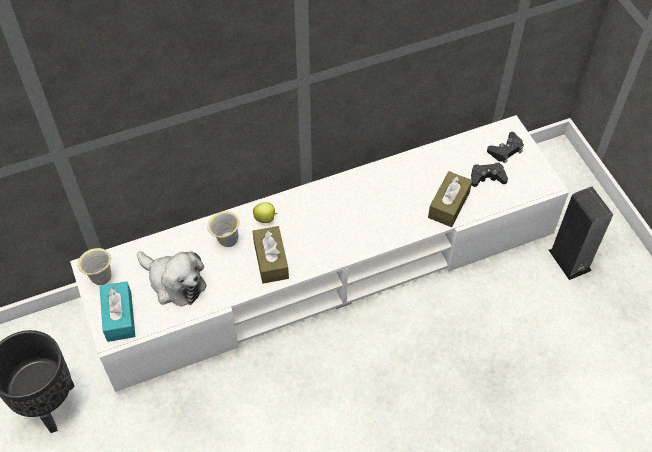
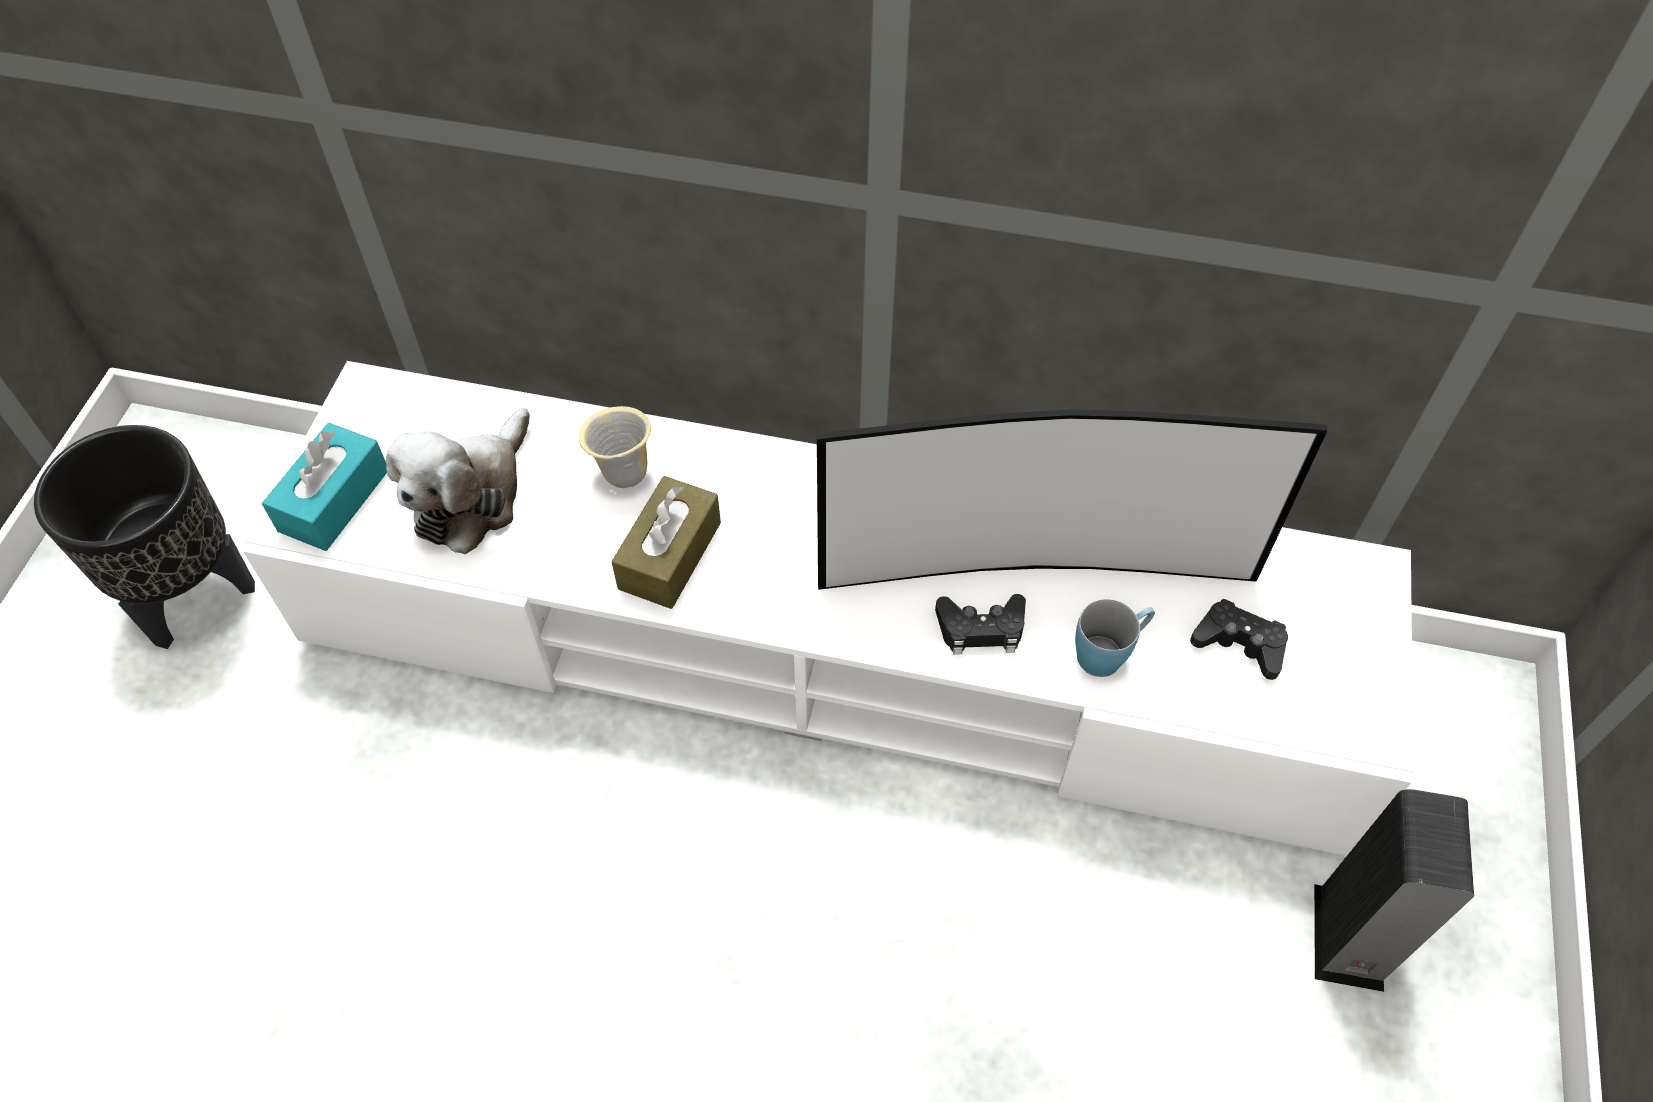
camera: 35 degrees right, 0 degrees up
(100, 277) = (366, 415): beige mug -> none
(174, 282) = (472, 495): plush toy -> plush toy turned 45 degrees clockwise
(265, 218) = (726, 473): apple -> none
(403, 190) = (1035, 568): none -> television
(449, 205) = (1108, 652): brown tissue box -> blue mug
(505, 150) = (1327, 610): black game controller -> black game controller (981, 629)

